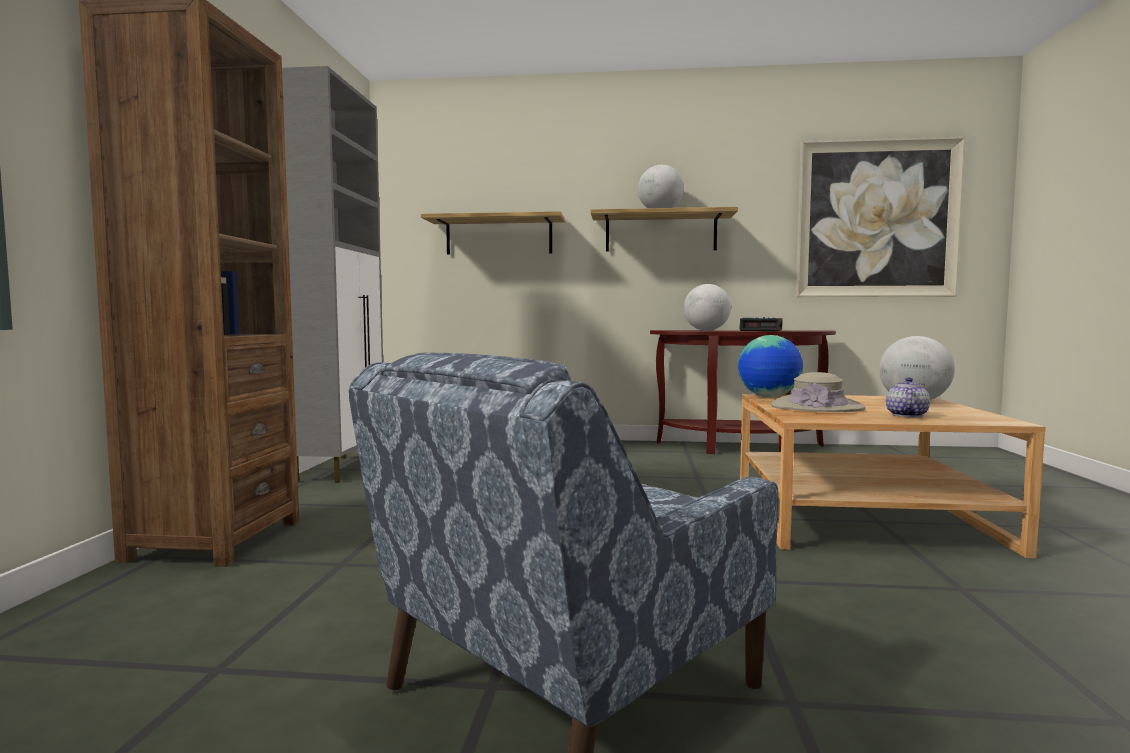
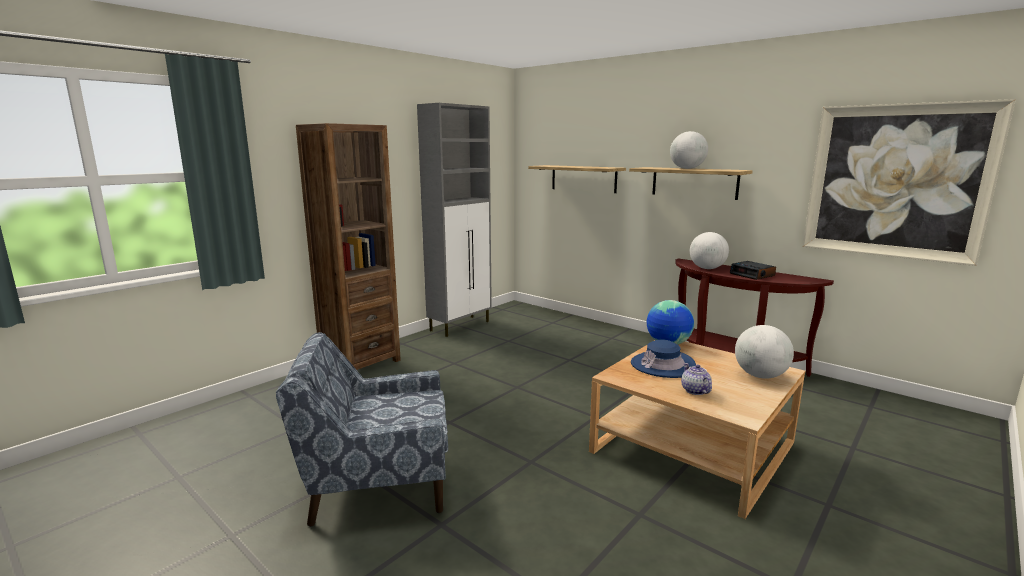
camera: 35 degrees right, 10 degrees up
(817, 407) = (662, 365): beige hat -> blue hat
(906, 415) = (694, 390): teapot -> teapot turned 75 degrees counterclockwise

